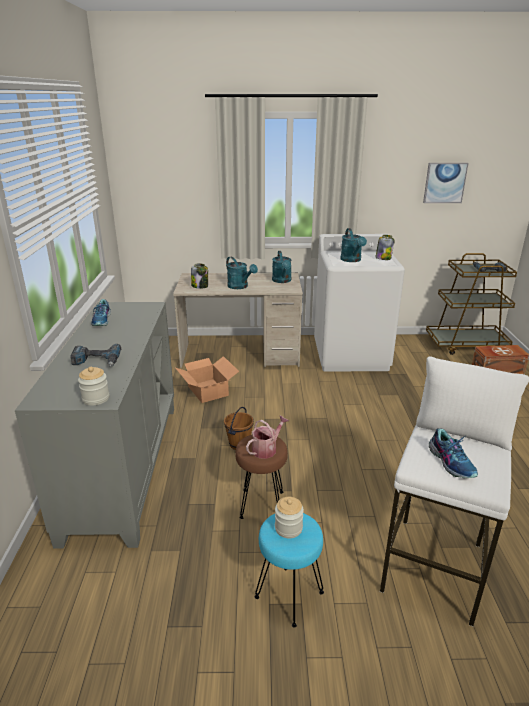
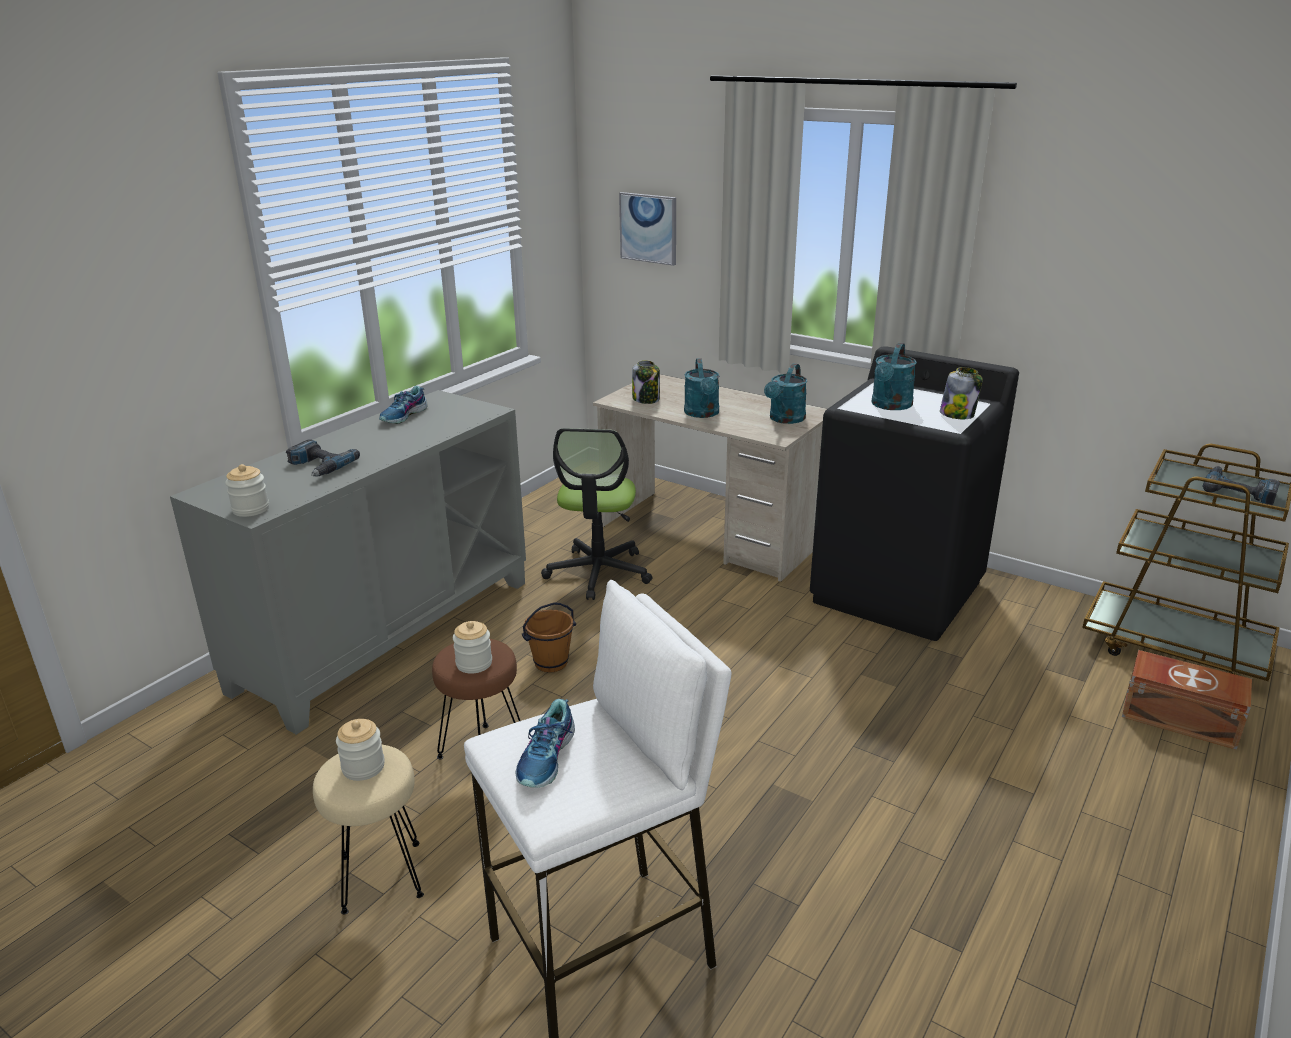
camera: 35 degrees right, 0 degrees up
(207, 391) = (598, 573): cardboard box -> office chair
(267, 449) = (474, 663): watering can -> jar
(288, 596) = (380, 876): turquoise stool -> beige stool
(351, 355) = (898, 592): white washing machine -> black washing machine
(444, 183) = (1172, 279): picture -> picture (648, 228)

